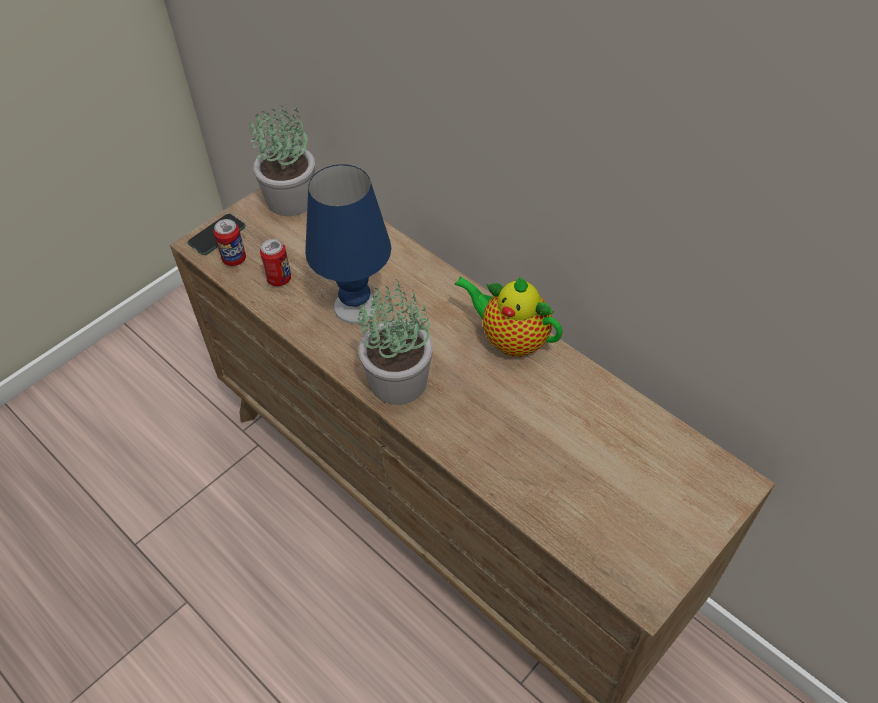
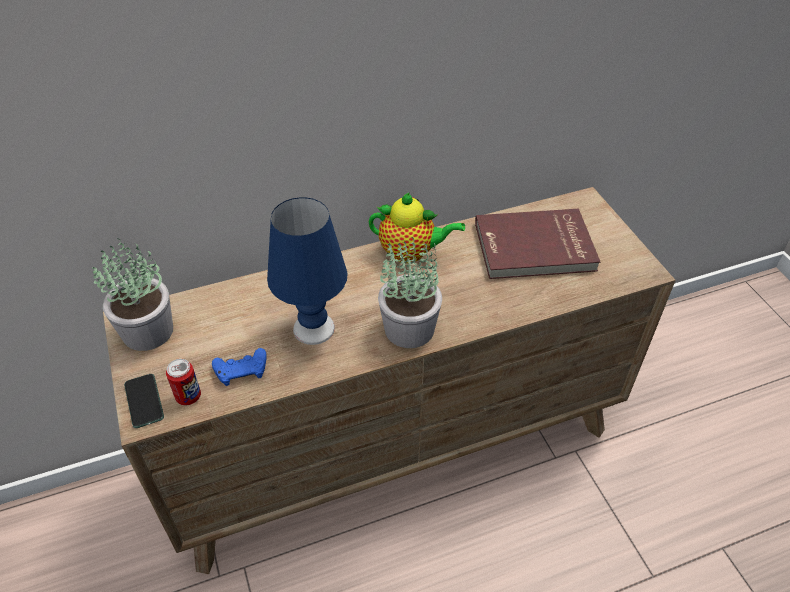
camera: 65 degrees left, 5 degrees down
(279, 279) = (241, 370): can -> blue game controller
(510, 339) = (411, 253): teapot -> teapot turned 135 degrees counterclockwise
(600, 454) = (534, 248): none -> red book

